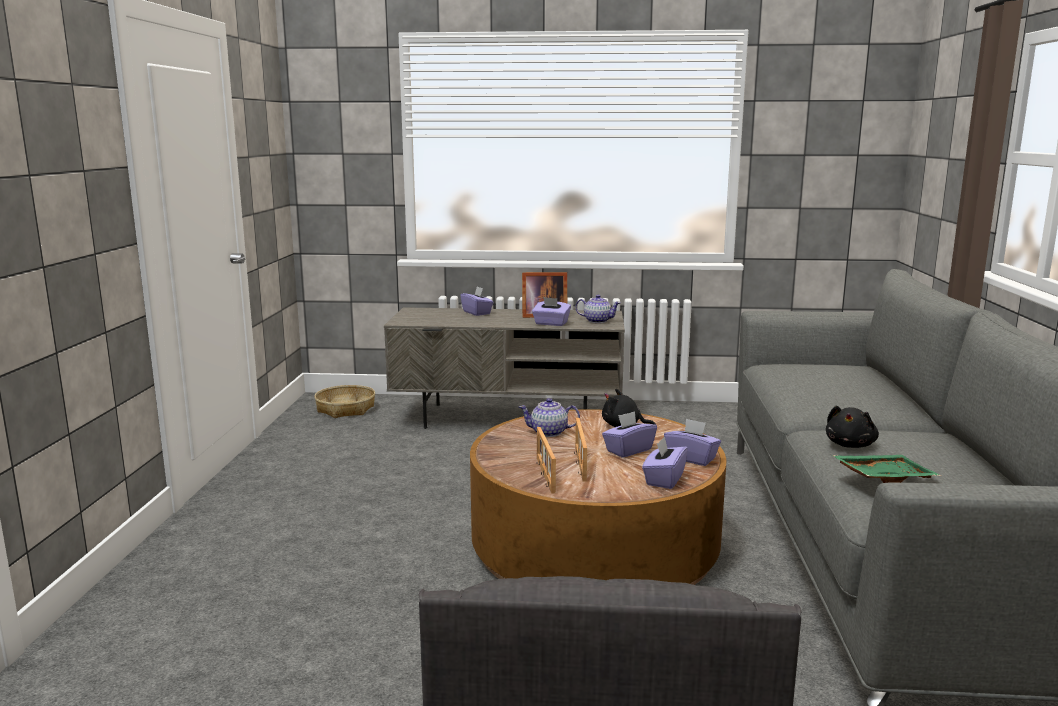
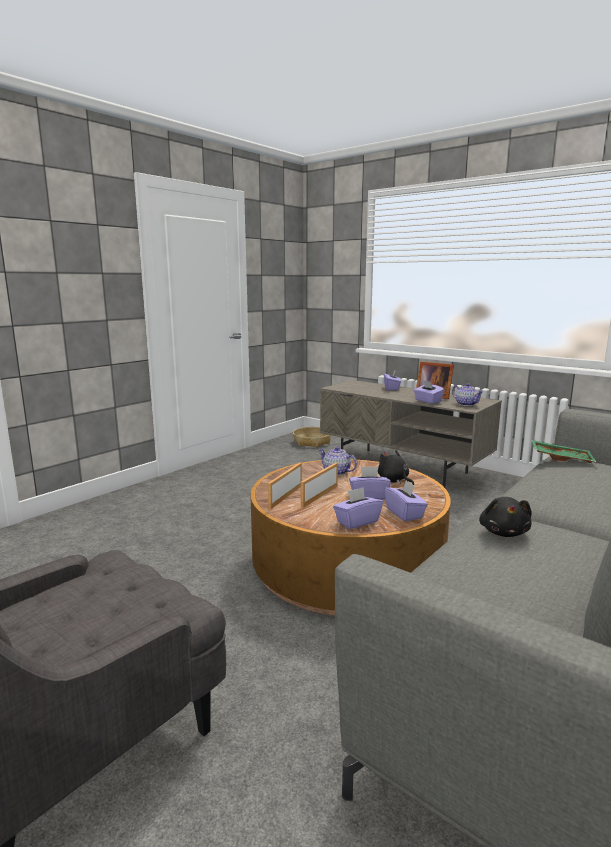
camera: 35 degrees right, 0 degrees up
(850, 445) = (503, 532): black plush toy -> black plush toy turned 60 degrees counterclockwise
(882, 477) = (473, 564): green tray -> green tray (561, 458)

